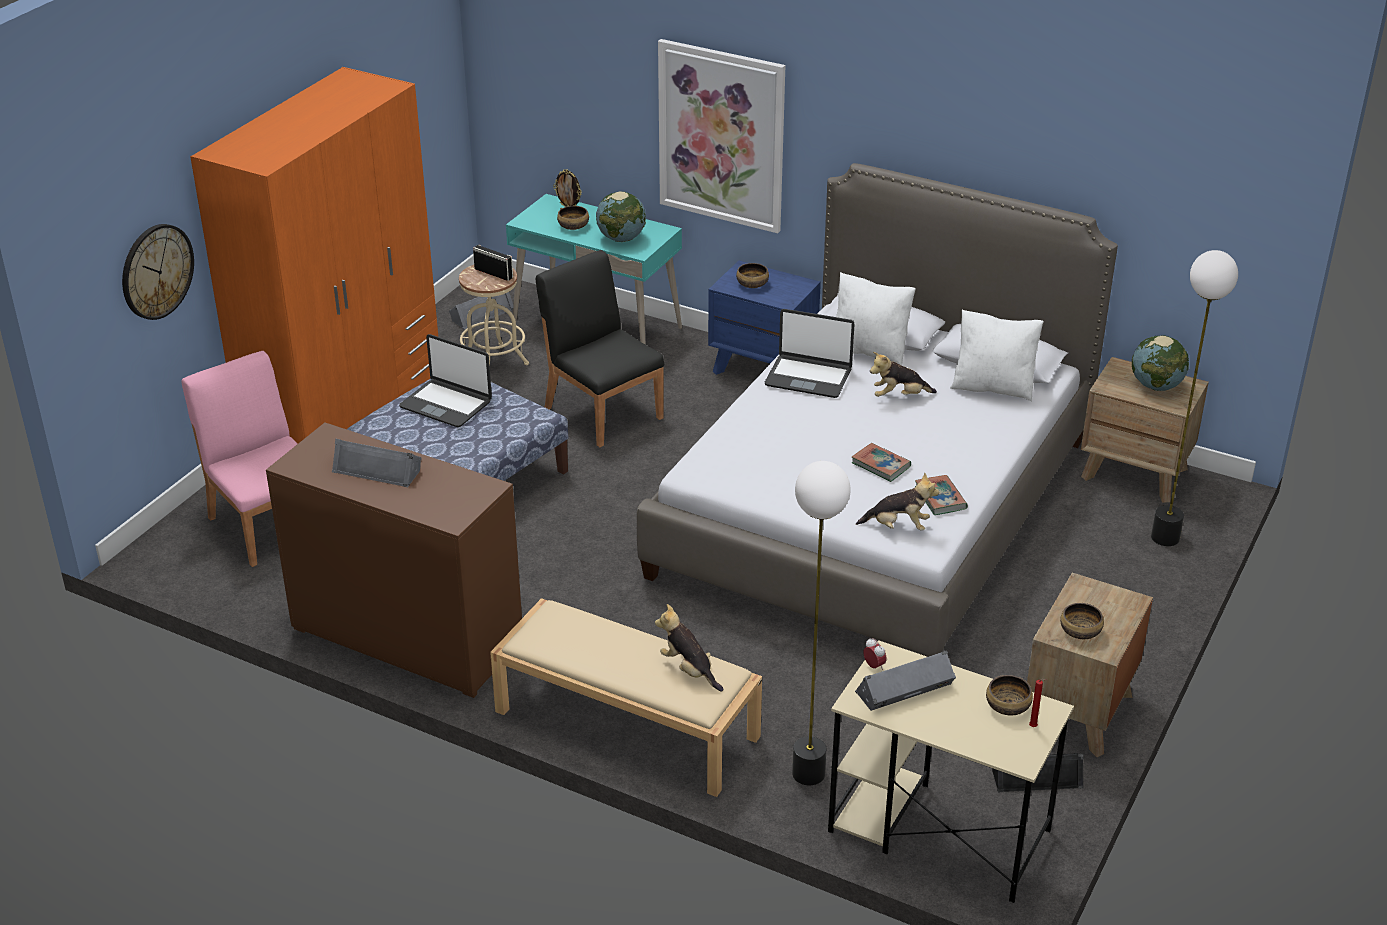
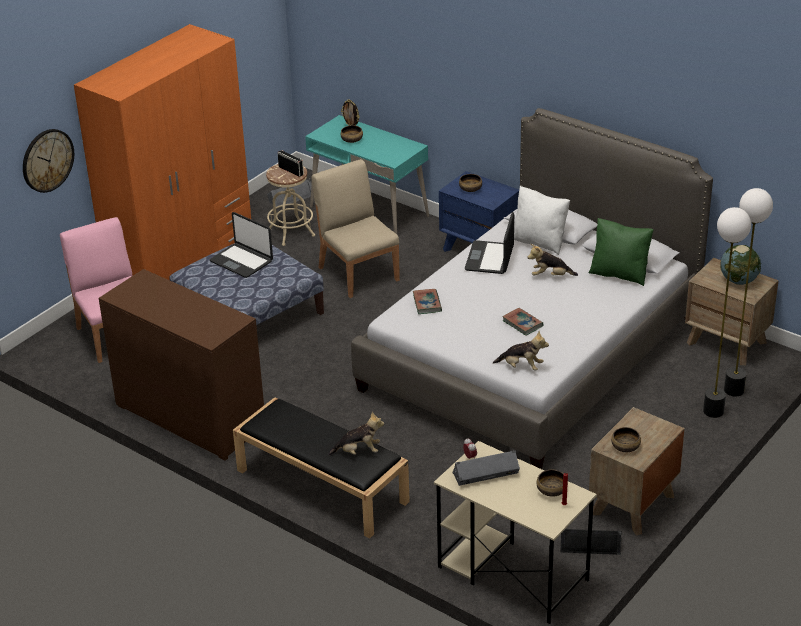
camera: 10 degrees right, 0 degrees up
(378, 469) = (170, 302): grey speaker -> none
(603, 412) = (358, 273): black chair -> beige chair
(621, 238) = (383, 151): globe -> none
(624, 724) = (320, 486): beige bench -> black bench
(689, 670) = (358, 452): plush toy -> plush toy turned 120 degrees clockwise
(721, 135) = (453, 82): picture -> none
(808, 377) = (490, 258): laptop -> laptop turned 75 degrees clockwise
(808, 773) = (435, 528): floor lamp -> floor lamp (713, 411)
(940, 498) = (557, 349): book -> book (427, 303)
(993, 387) = (619, 274): white pillow -> green pillow

